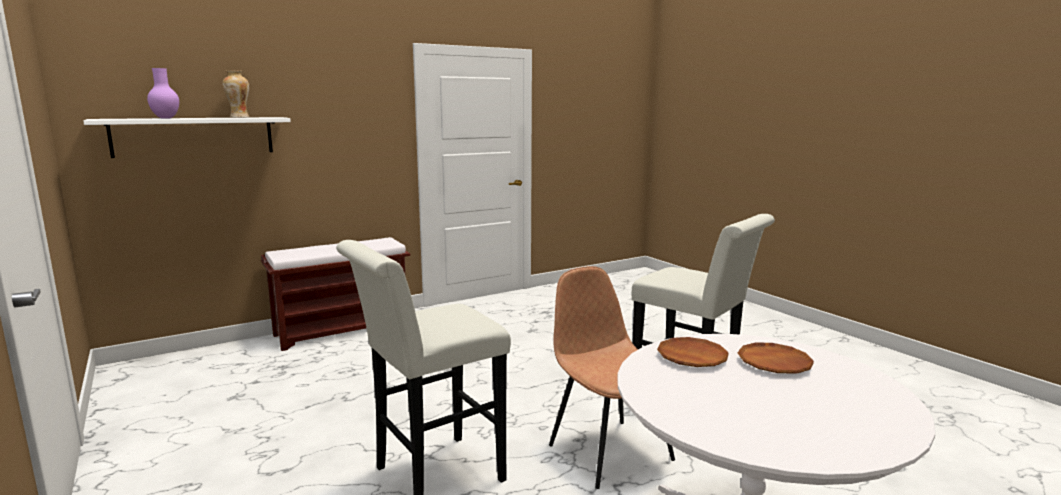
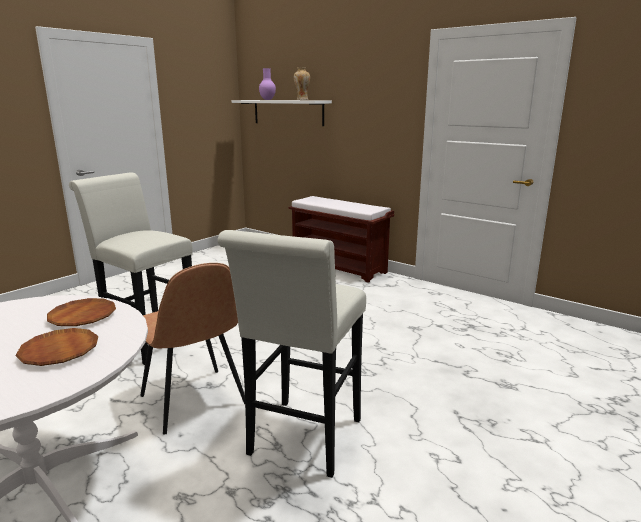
camera: 70 degrees right, 5 degrees up
(608, 451) = (194, 401): brown chair -> brown chair turned 105 degrees clockwise

